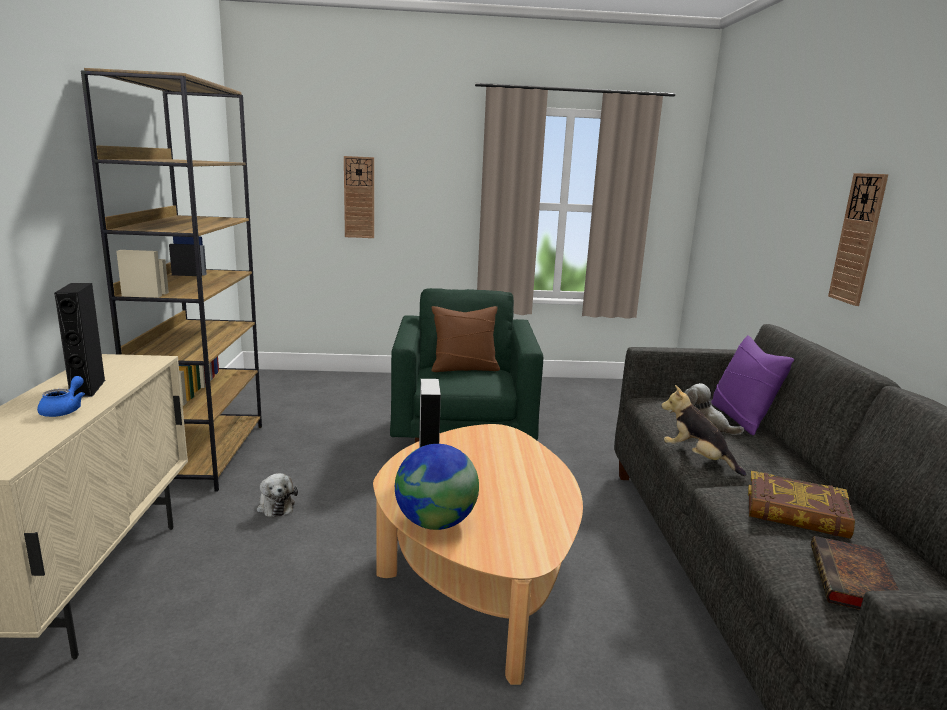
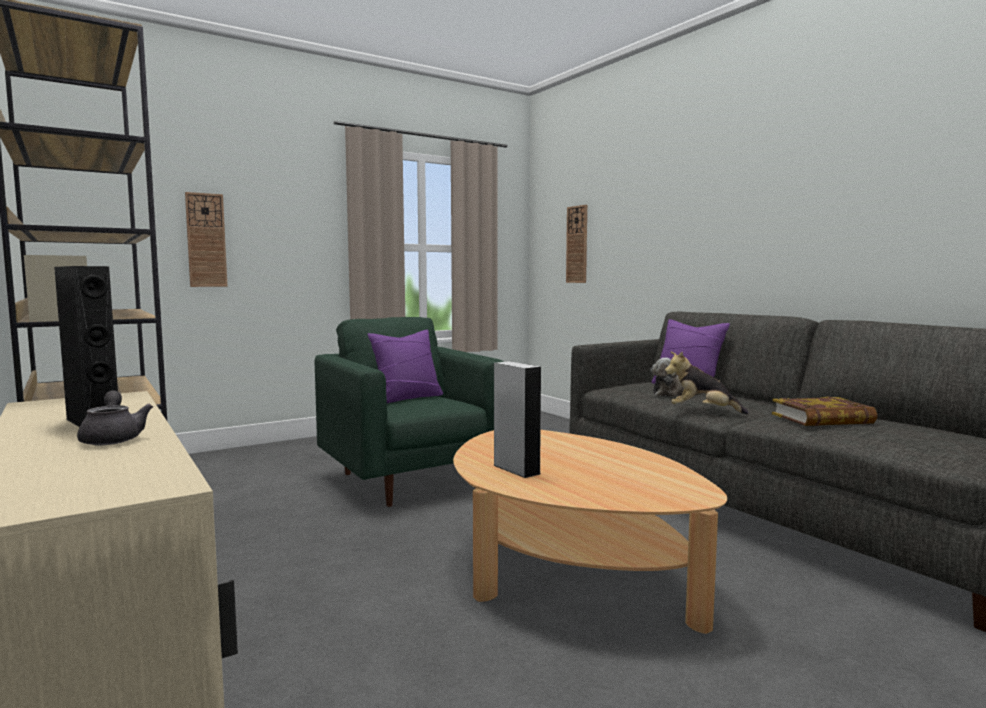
camera: 30 degrees left, 10 degrees down
(65, 410) = (113, 438): blue teapot -> grey teapot
(275, 505) = (277, 581): plush toy -> none
(435, 523) = (586, 494): globe -> none
(464, 368) = (407, 398): brown pillow -> purple pillow
(854, 583) = (920, 440): book -> none
(858, 239) = (730, 233): wall clock -> wall clock (577, 244)

